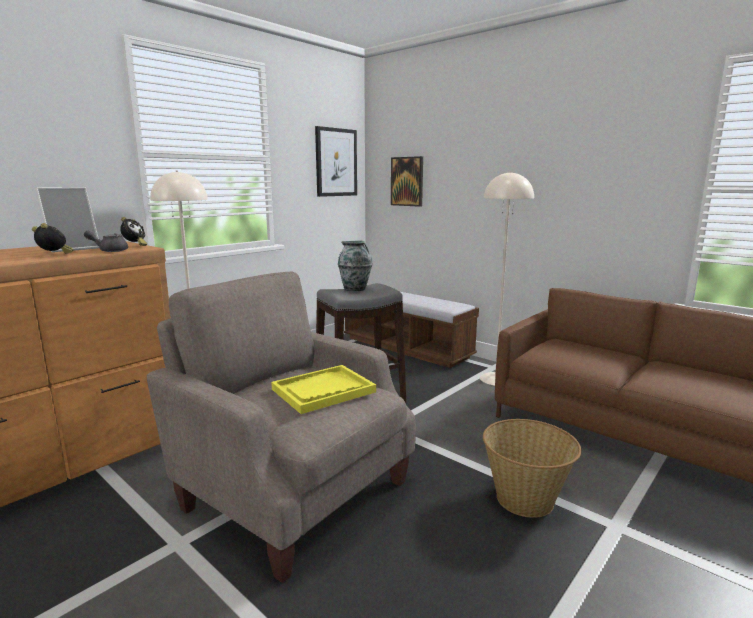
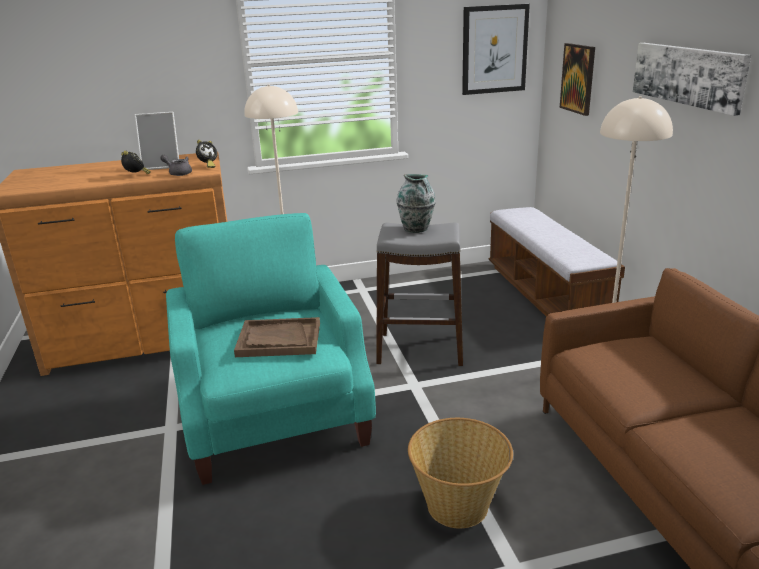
camera: 35 degrees right, 10 degrees up
(292, 492) = (275, 418): beige armchair -> turquoise armchair
(323, 391) = (279, 340): yellow tray -> brown tray
(519, 163) = (688, 75): none -> picture

